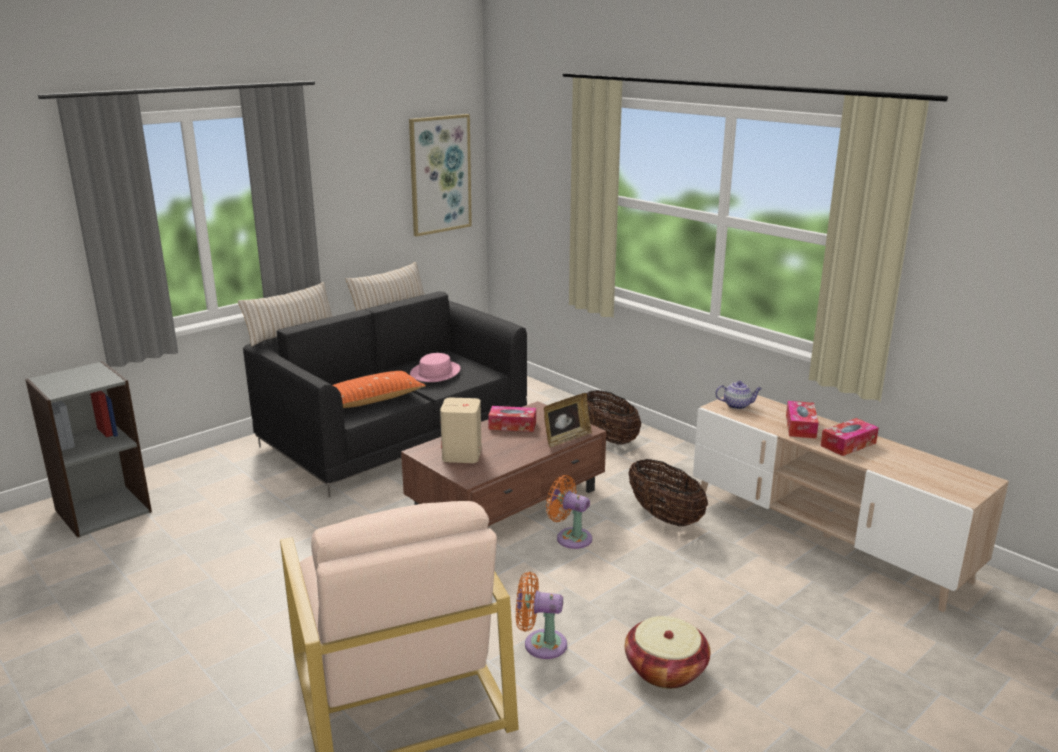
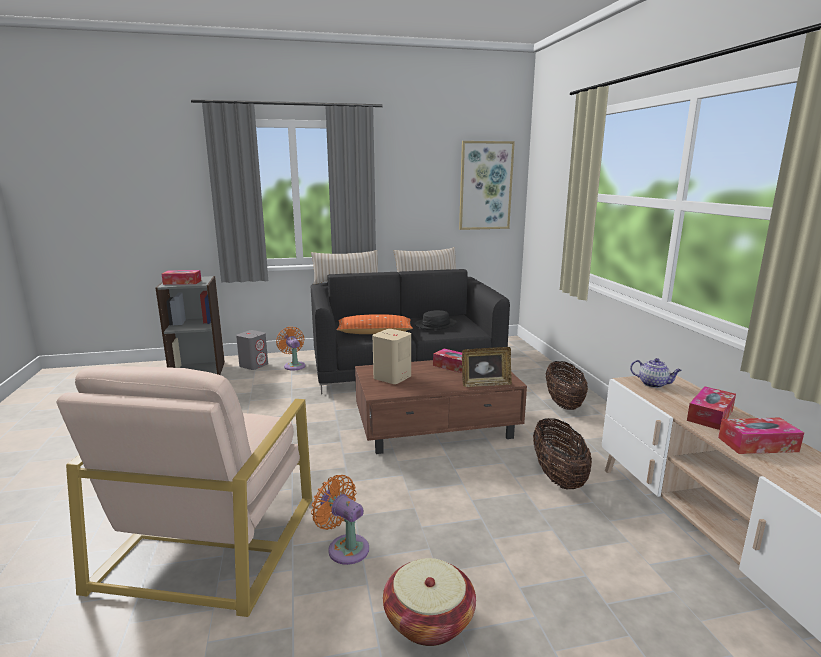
camera: 30 degrees right, 5 degrees down
(75, 383) = (182, 282): none -> tissue box
(181, 481) = (254, 365): none -> grey speaker
(435, 373) = (436, 324): pink hat -> black hat
(570, 537) = (458, 468): orange fan -> orange fan (294, 365)

